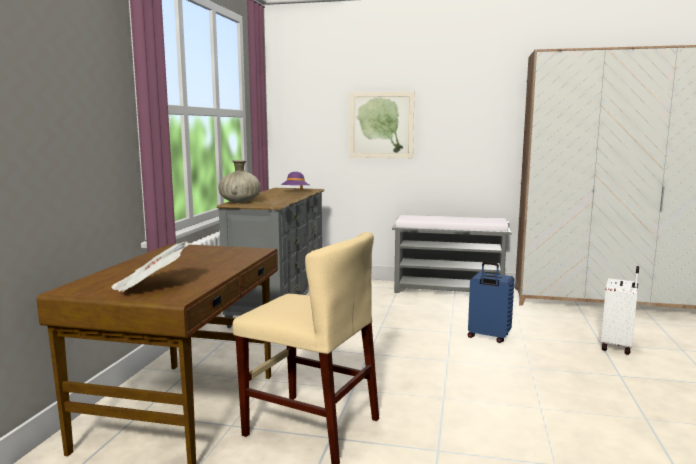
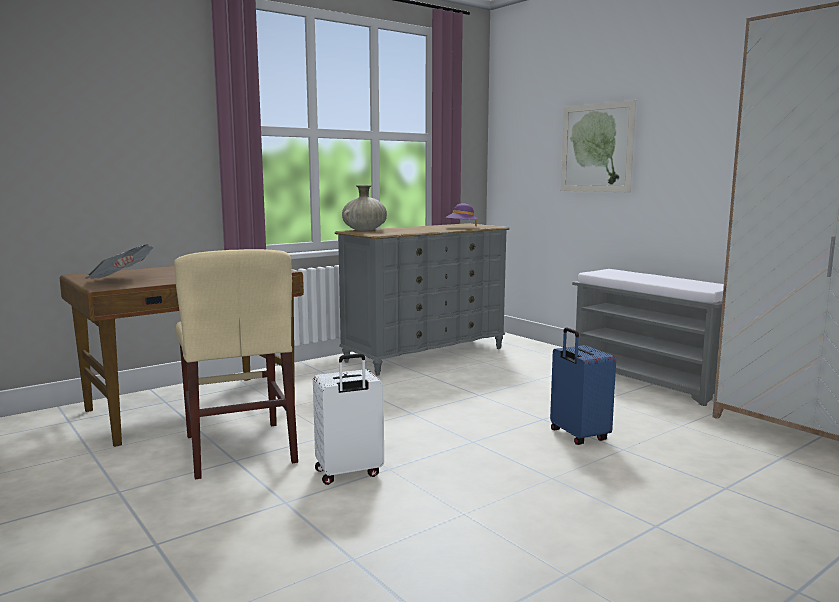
camera: 40 degrees right, 0 degrees up
(617, 346) = (745, 499): white suitcase -> white suitcase (349, 473)

